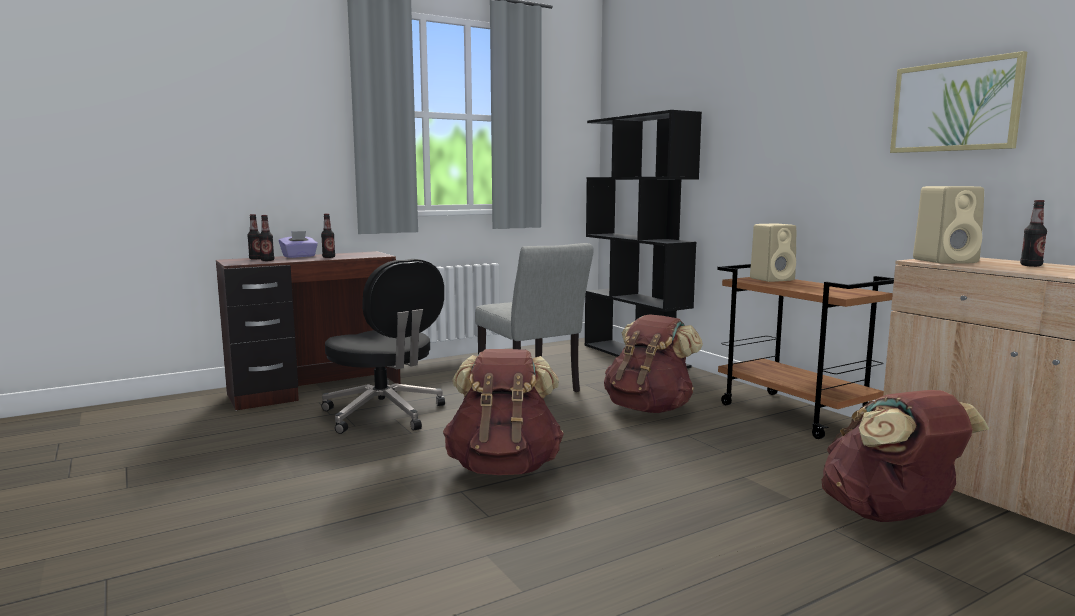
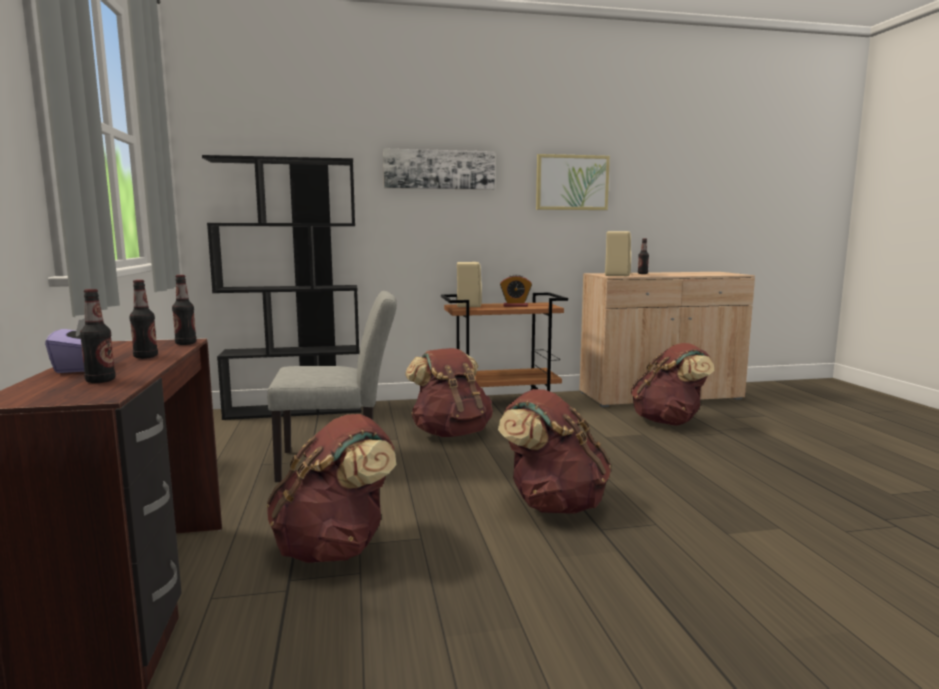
camera: 70 degrees left, 0 degrees up
(256, 259) = (44, 386): bottle -> bottle (186, 343)
(385, 414) = (335, 548): black office chair -> brown backpack
(779, 109) = (439, 169): none -> picture
(813, 288) = (515, 306): none -> alarm clock

